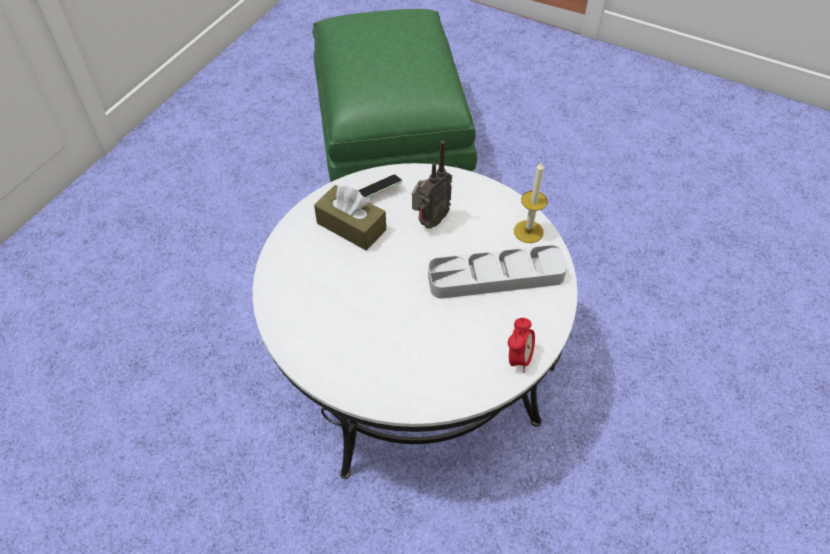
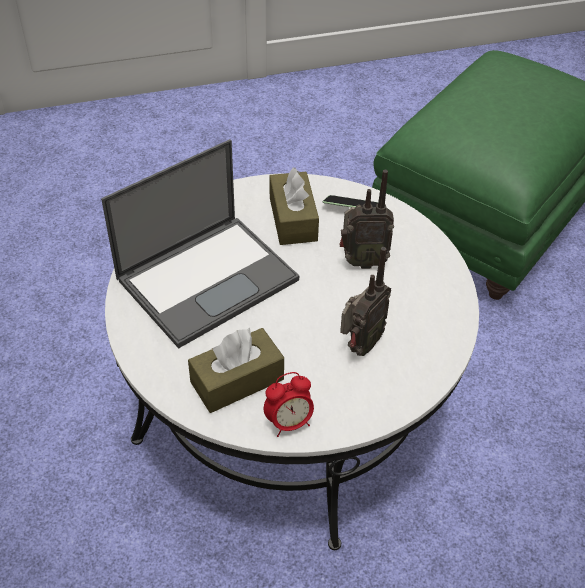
camera: 45 degrees right, 5 degrees down
(349, 310) = (208, 278): none -> laptop
(456, 360) = (237, 381): none -> brown tissue box
(496, 277) = (359, 346): grey tray -> radio
(528, 231) = (441, 334): candle -> none

